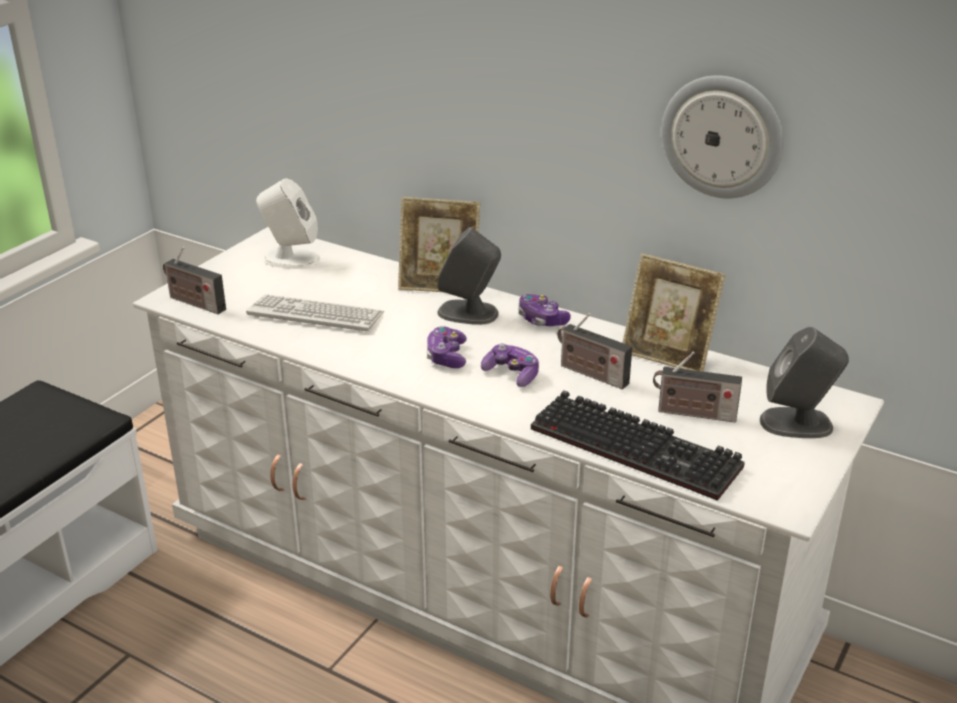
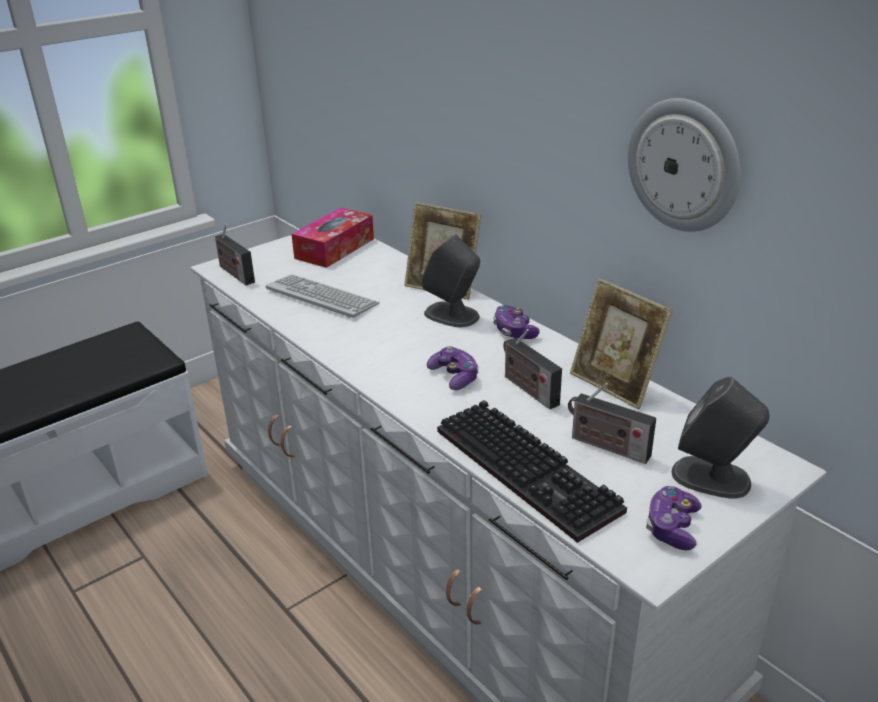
camera: 20 degrees right, 0 degrees up
(290, 259) = (334, 248): white speaker -> tissue box
(446, 356) = (406, 351): game controller -> game controller (672, 527)

